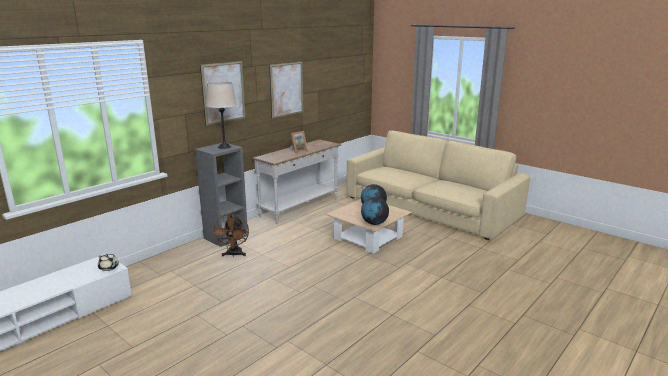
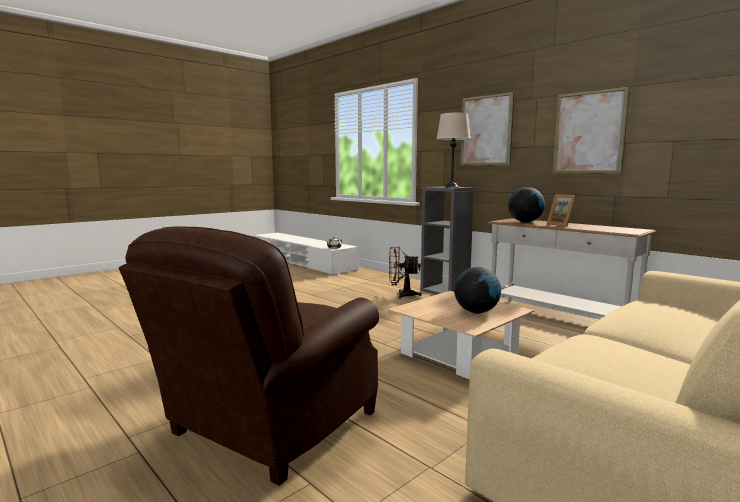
camera: 95 degrees right, 10 degrees down
(374, 223) = (414, 309): globe -> globe (525, 222)
(477, 284) = (268, 426): none -> brown armchair

